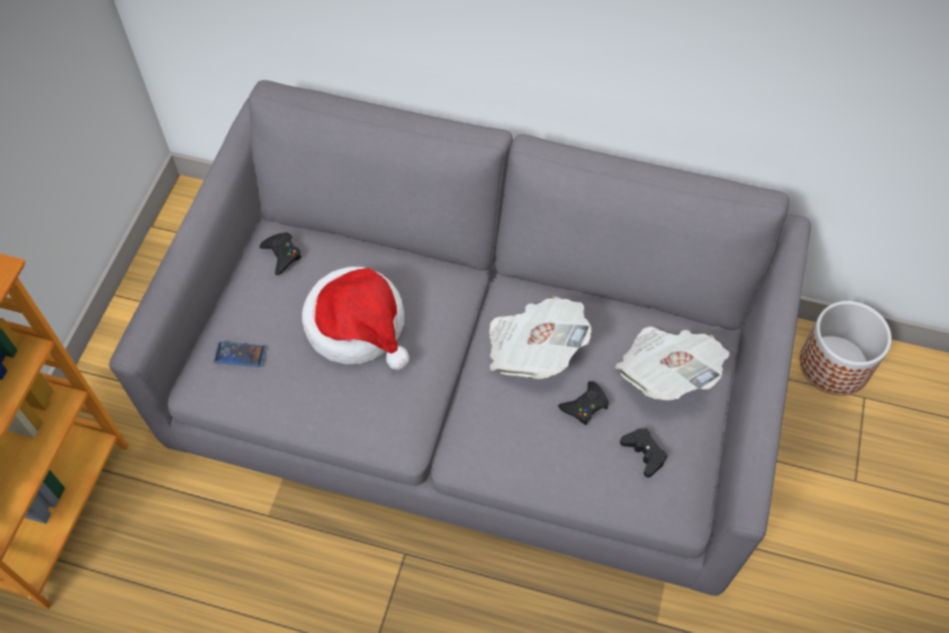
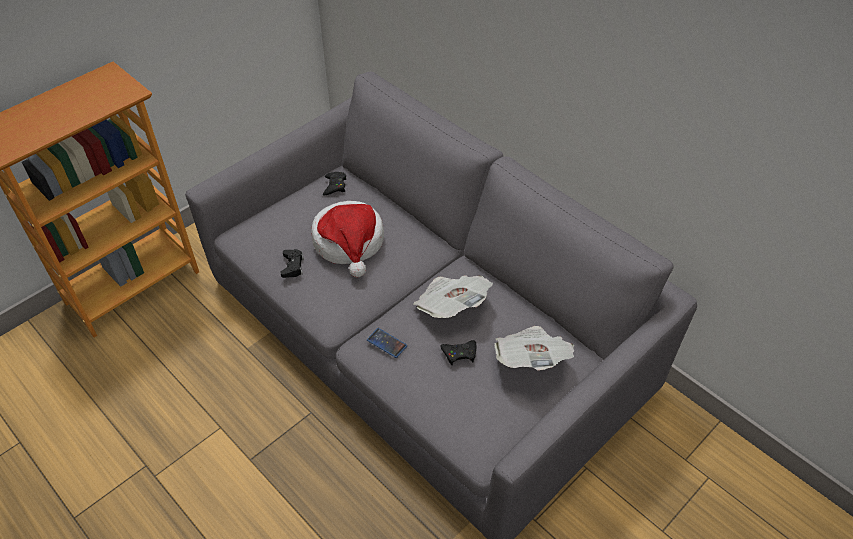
camera: 30 degrees right, 10 degrees down
(240, 354) = (270, 228): phone -> phone (387, 343)
(644, 453) = (479, 402): black game controller -> black game controller (292, 266)
(835, 364) = (699, 443): planter -> none

